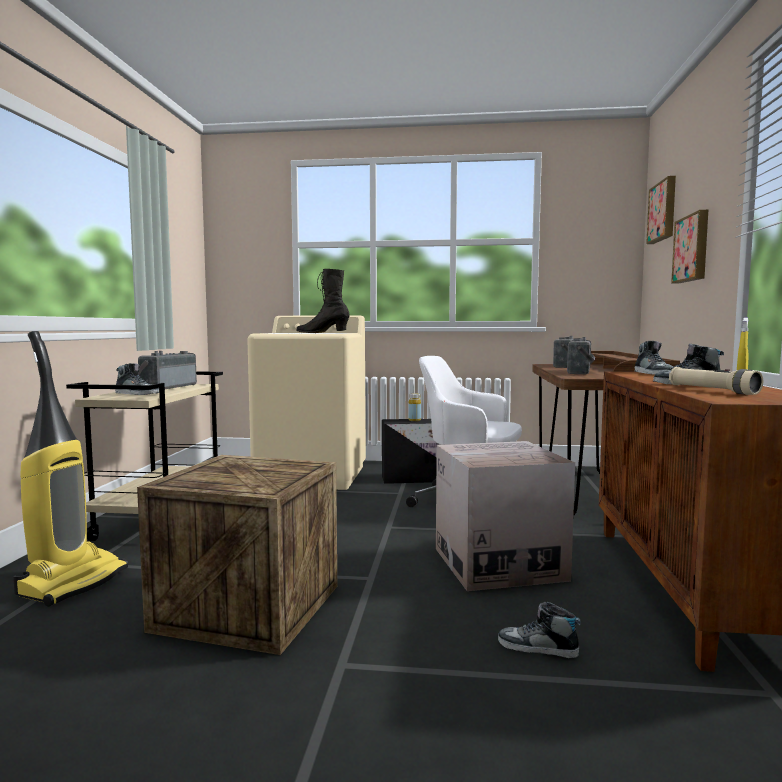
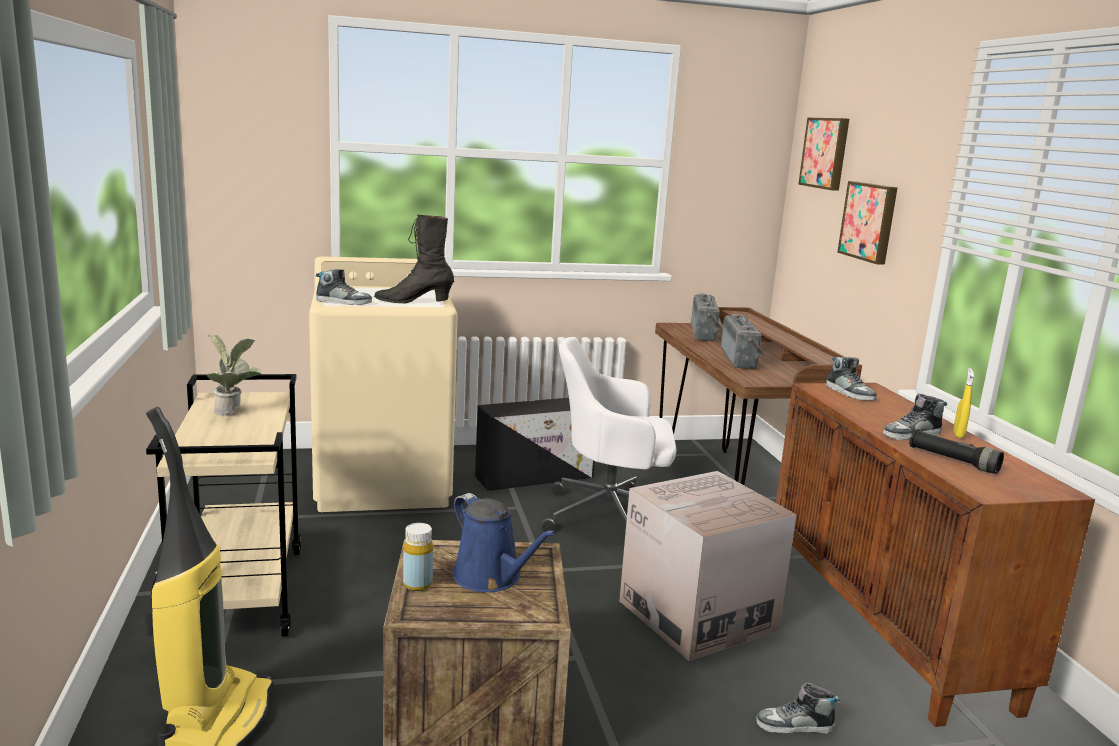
camera: 20 degrees left, 10 degrees up
(136, 393) = (223, 439): shoe -> shoe (343, 302)
(166, 387) = (234, 412): radio -> potted plant
(255, 472) = (491, 577): none -> blue watering can
(414, 420) = (522, 406): yellow bottle -> yellow bottle (417, 584)
(712, 391) = (953, 461): beige flashlight -> black flashlight

